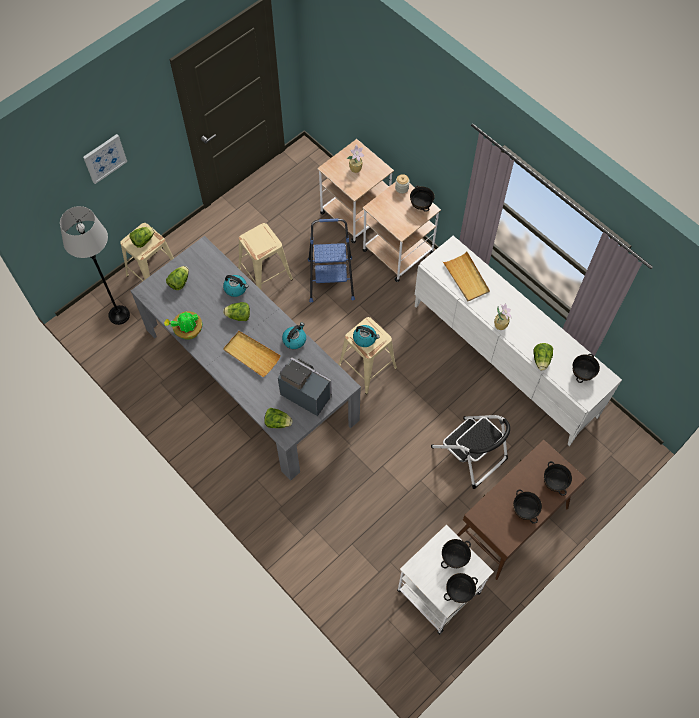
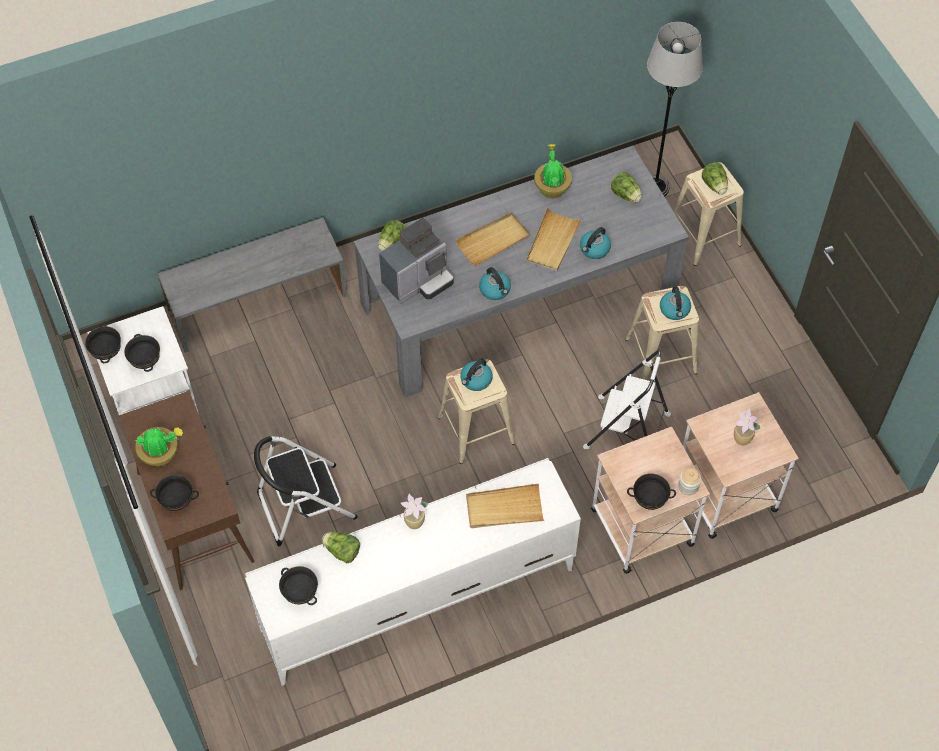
camera: 110 degrees right, 5 degrees down
(104, 158) = (772, 85): picture -> none
(238, 316) = (553, 242): lettuce -> beige tray
(261, 238) = (674, 310): none -> kettle
(315, 557) = (258, 301): none -> grey bench
(331, 277) = (629, 431): blue step ladder -> white step ladder
(524, 510) = (161, 454): black bowl -> potted plant

